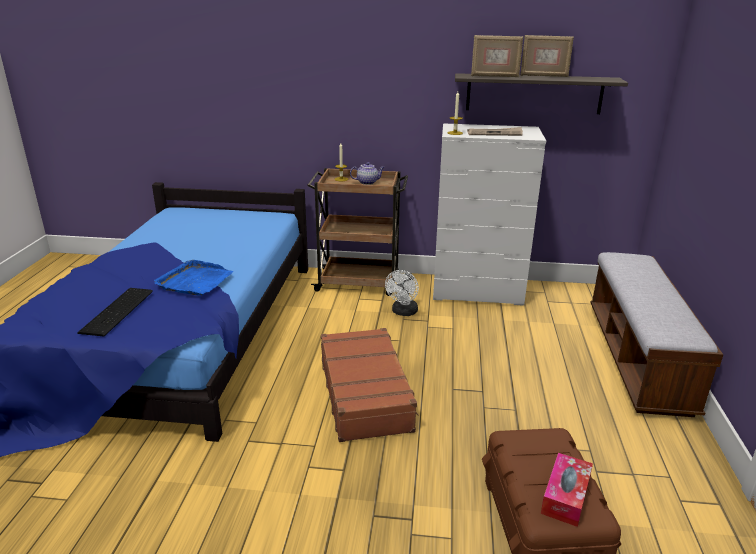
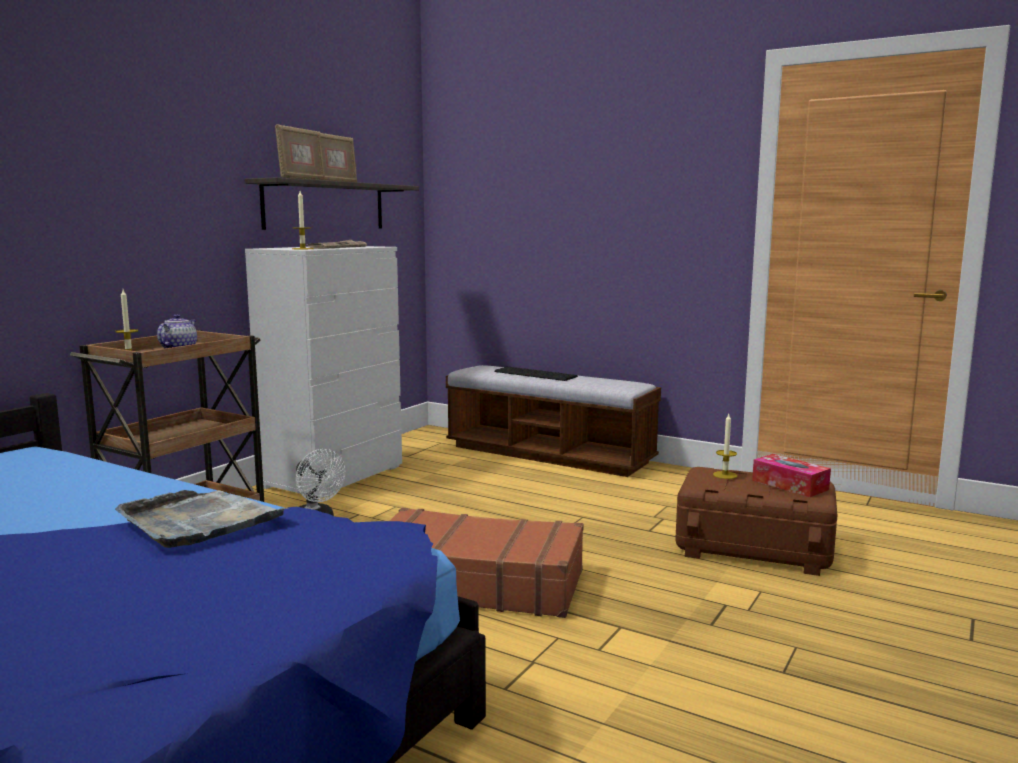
camera: 65 degrees left, 15 degrees down
(119, 311) = (224, 586): keyboard -> keyboard (535, 374)
(195, 281) = (199, 521): blue tray -> grey tray
(553, 450) = (725, 475): none -> candle

